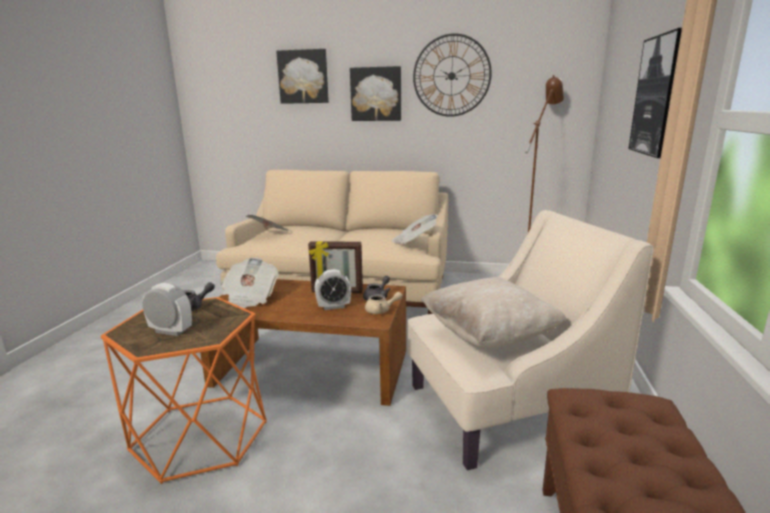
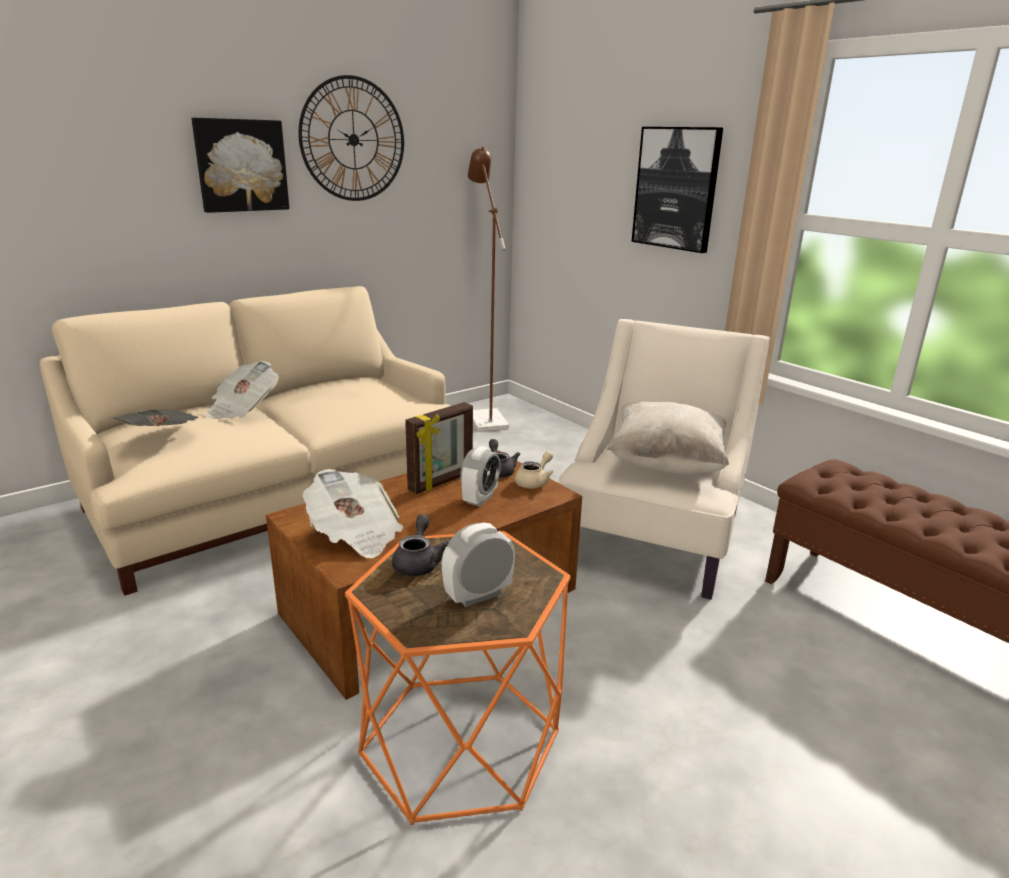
camera: 50 degrees left, 5 degrees up
(303, 77) = (93, 129): picture -> none
(414, 241) = (404, 390): newspaper -> newspaper (243, 409)

